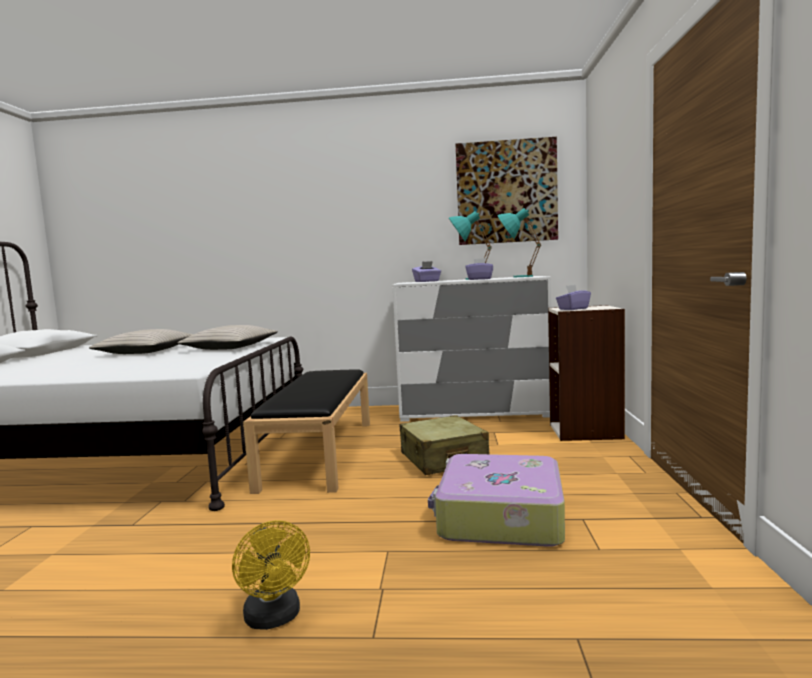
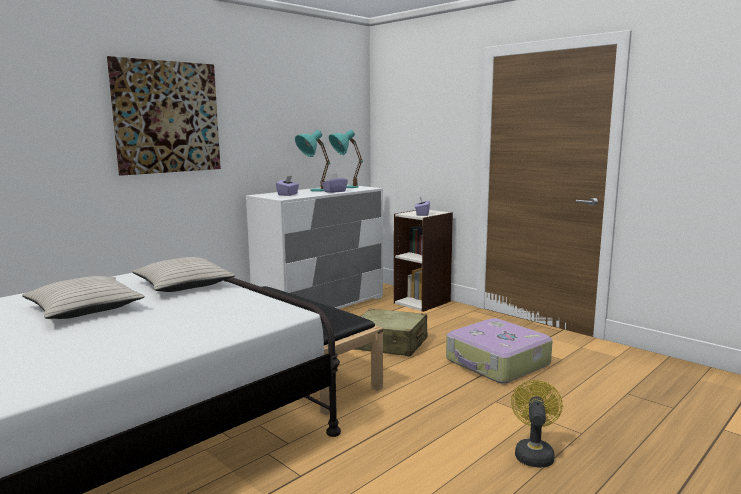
camera: 50 degrees left, 5 degrees up
(274, 618) = (533, 453): yellow fan -> yellow fan turned 90 degrees counterclockwise
(506, 192) = (323, 112): picture -> picture (167, 117)

